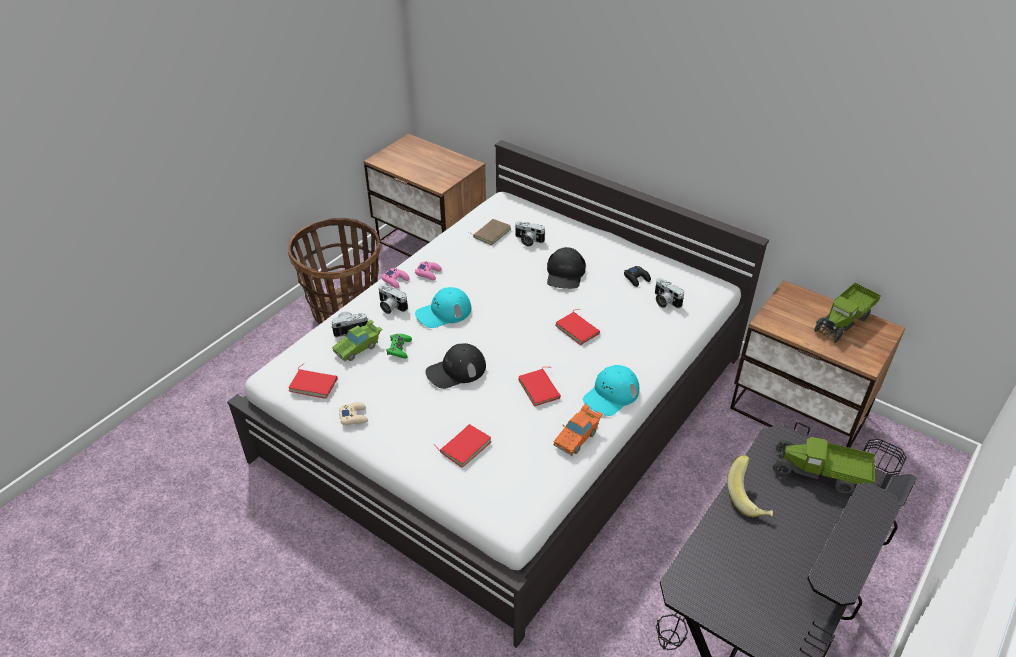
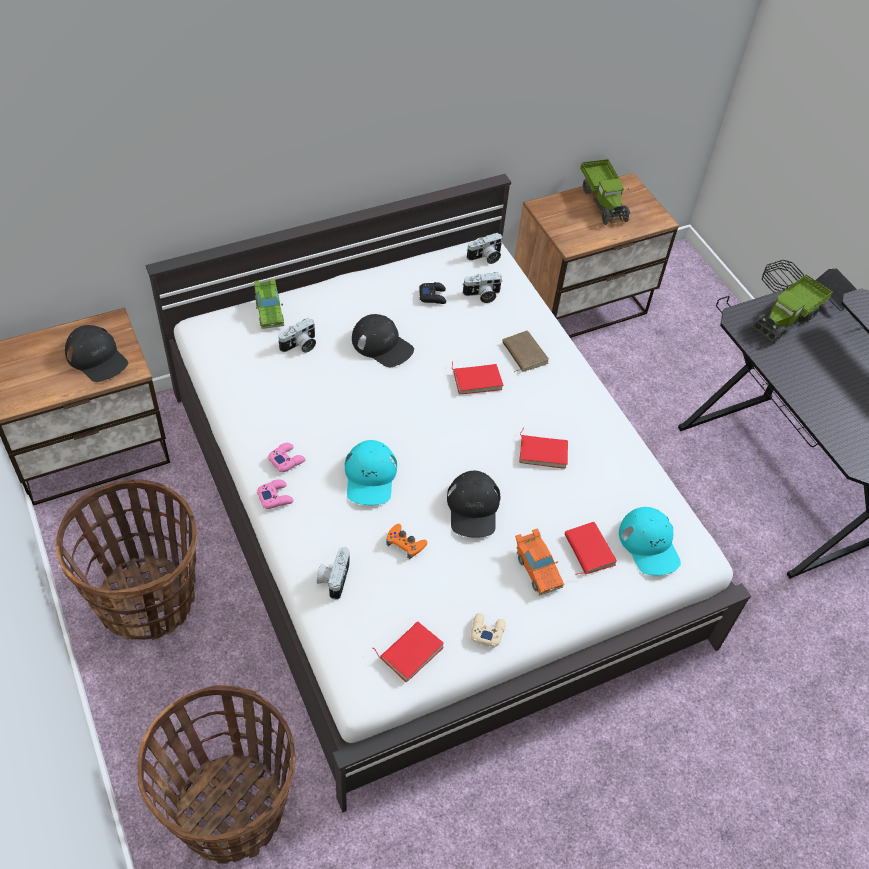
camera: 65 degrees left, 10 degrees up
(225, 410) = (231, 810): none -> basket
(358, 347) = (377, 582): green toy car -> green toy car (269, 311)
(390, 307) = (322, 522): camera -> camera (485, 257)
(399, 348) = (405, 543): green game controller -> orange game controller
(437, 171) = (97, 358): none -> black cap
(491, 233) = (258, 370): brown book -> brown book (523, 353)
(577, 437) = (623, 456): orange toy car -> orange toy car (537, 568)
(611, 394) = (584, 403): turquoise cap -> turquoise cap (649, 544)
(749, 498) = (792, 375): banana -> none

